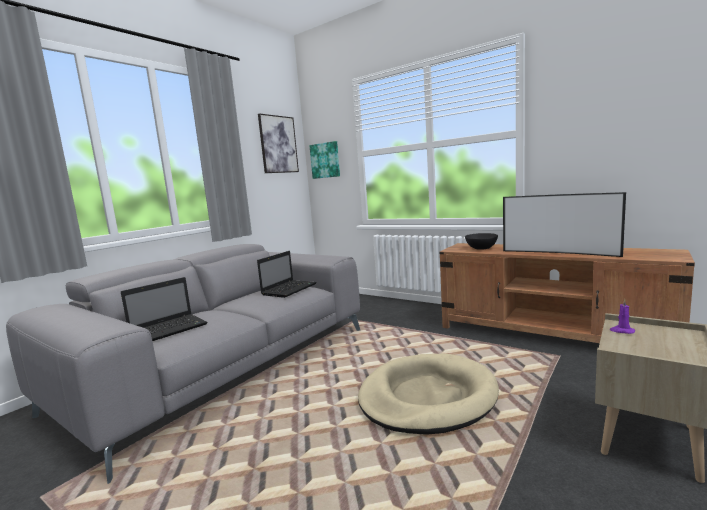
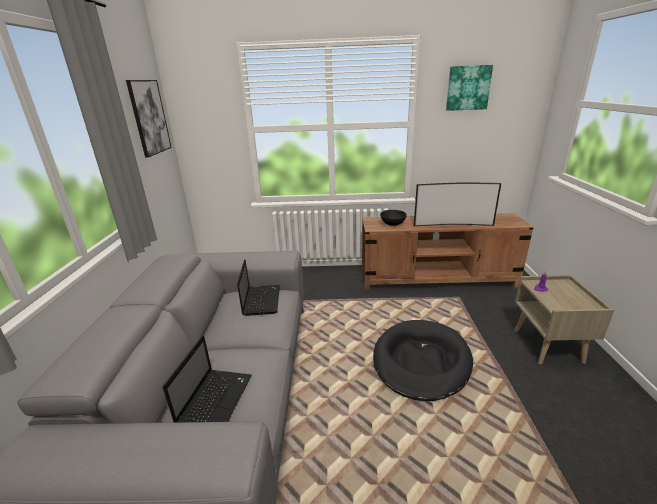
camera: 35 degrees left, 15 degrees up
(325, 160) = (202, 133): picture -> picture (468, 88)
(427, 397) = (421, 361): beige dog bed -> black dog bed

